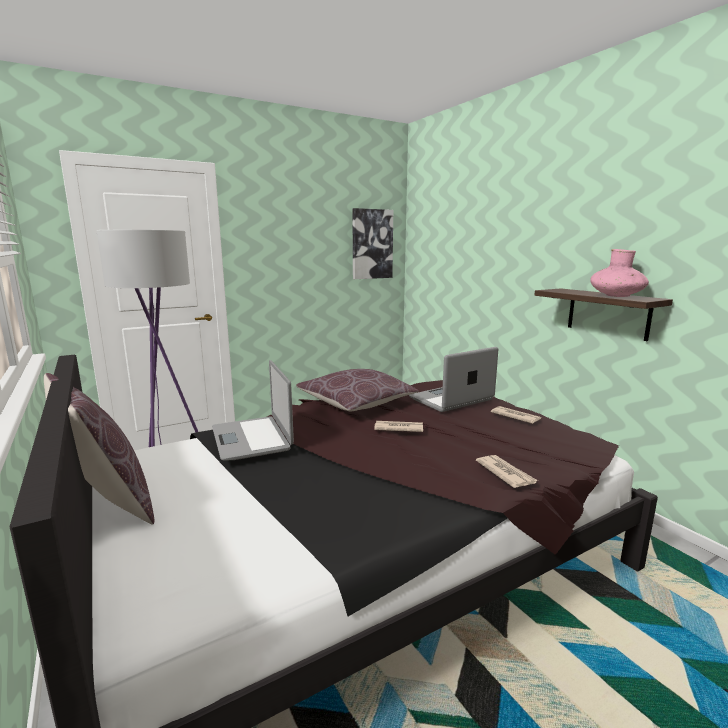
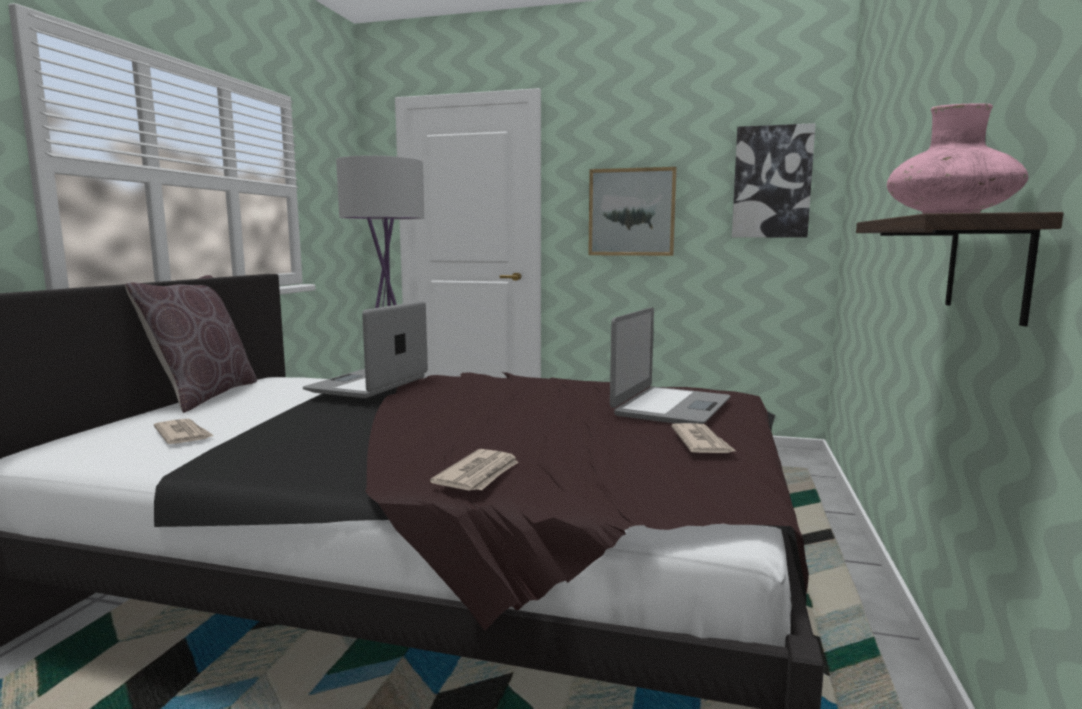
camera: 45 degrees right, 5 degrees down
(291, 263) = (631, 212): none -> picture
(356, 403) = (544, 385): brown pillow -> none
(398, 428) = (506, 410): newspaper -> newspaper (183, 435)
(451, 399) = (670, 407): laptop -> laptop turned 105 degrees clockwise

